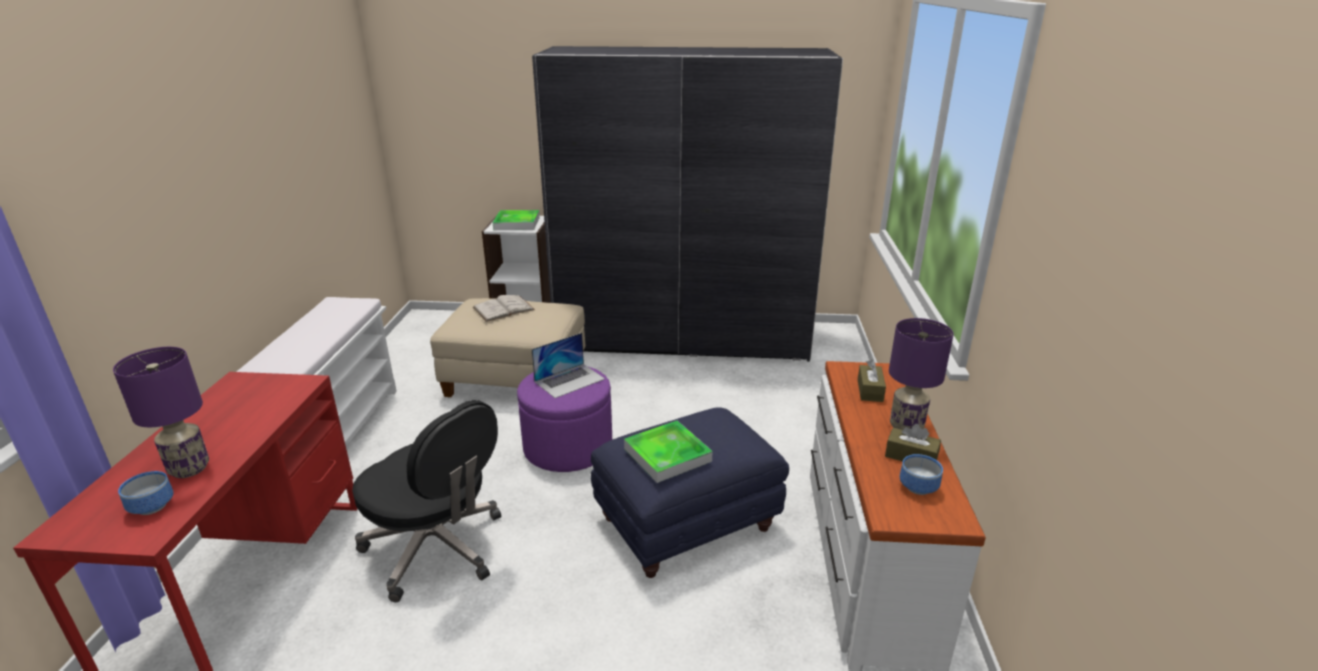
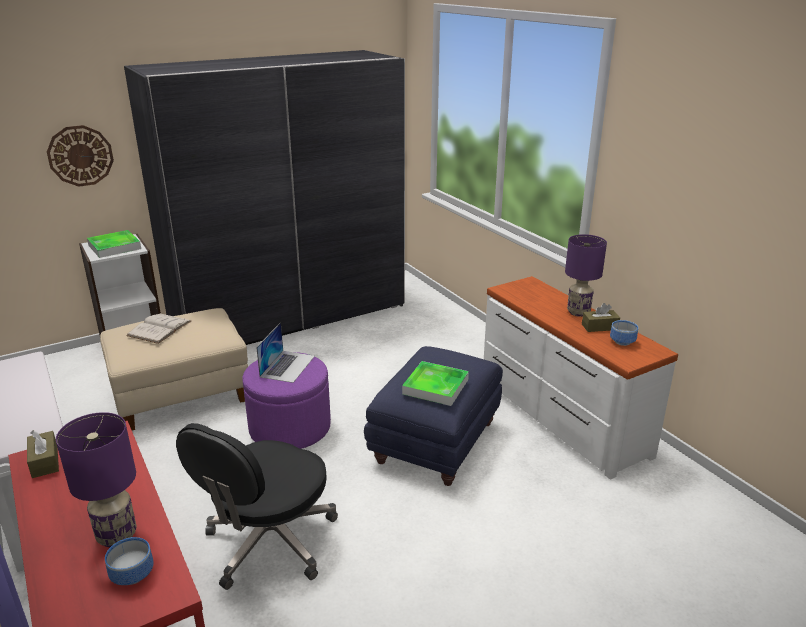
camera: 35 degrees left, 0 degrees up
(437, 549) = (269, 543): black office chair -> black office chair turned 120 degrees clockwise
(507, 131) = (80, 156): none -> wall clock
(870, 390) = (534, 298): brown tissue box -> brown tissue box (45, 461)

